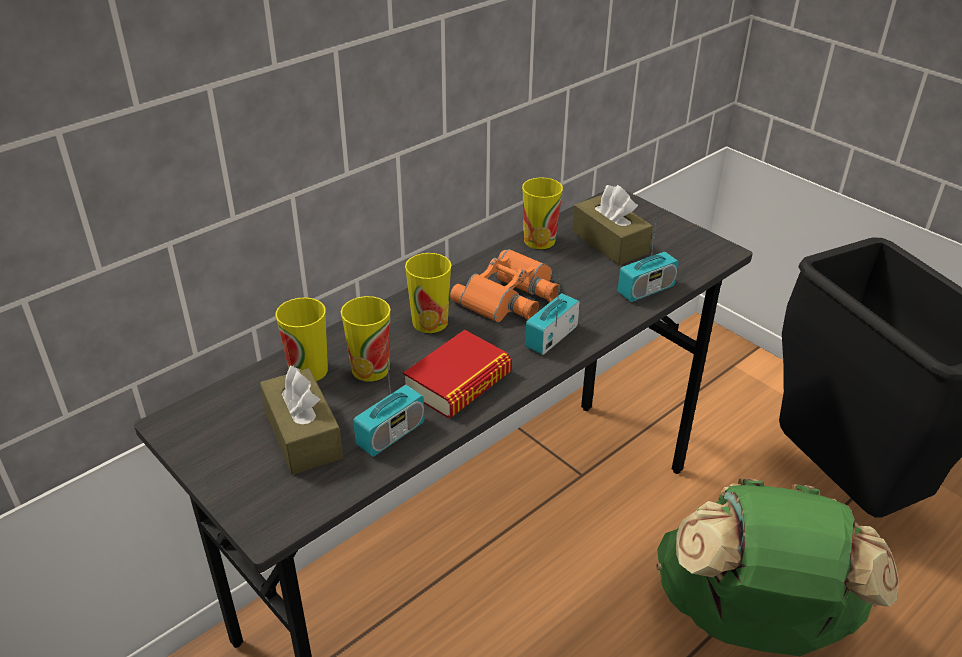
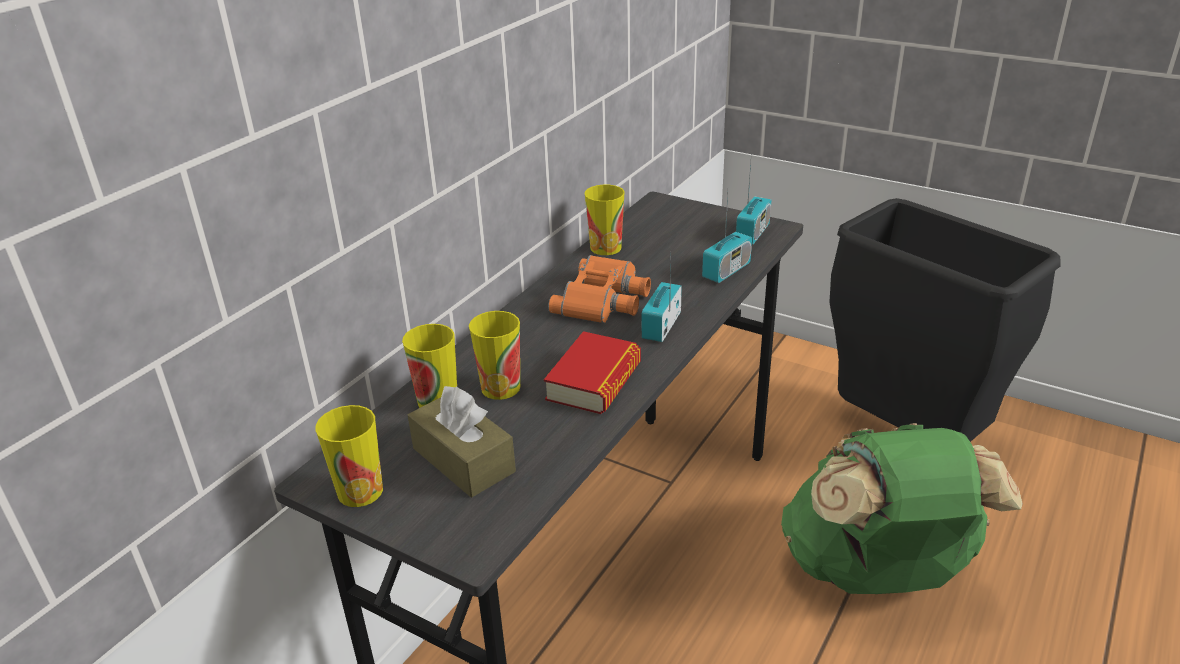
camera: 15 degrees left, 5 degrees down
(391, 434) = (552, 440): radio -> radio (752, 233)
(430, 322) = (538, 335): cup -> cup (360, 491)
(609, 242) = (672, 238): brown tissue box -> none

